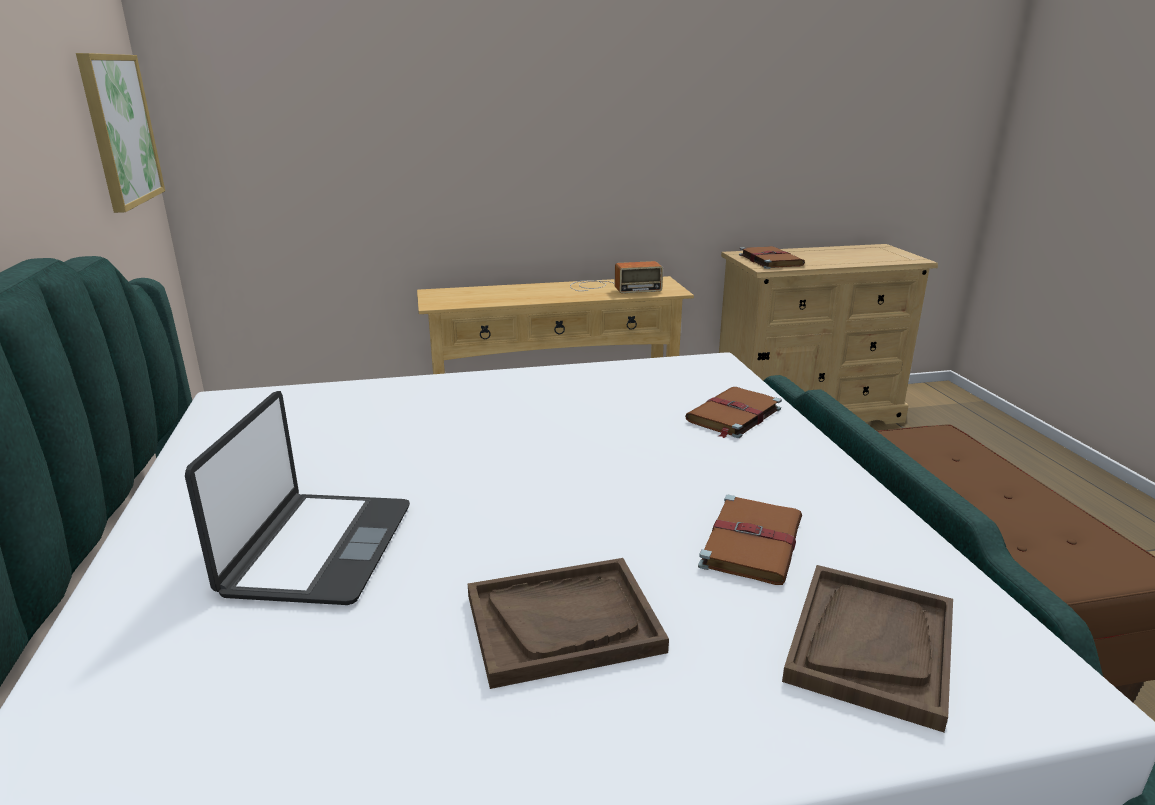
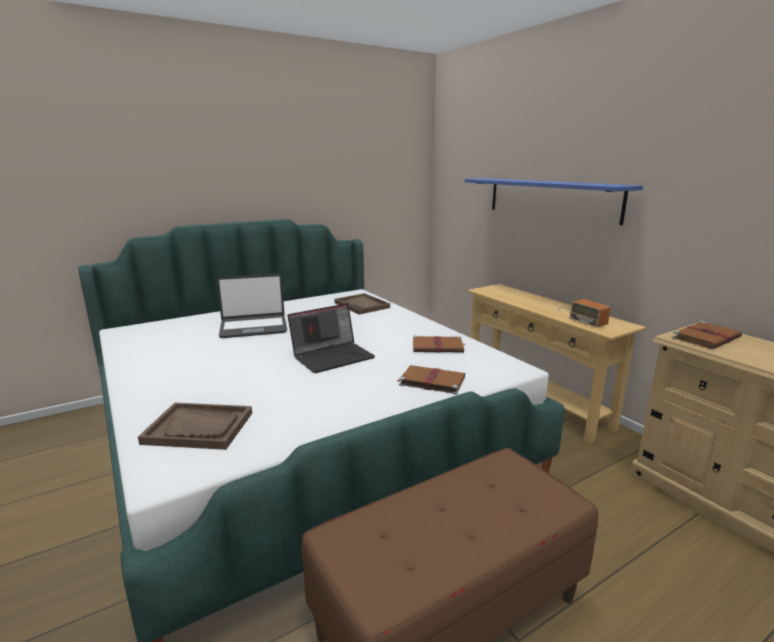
camera: 70 degrees right, 5 degrees down
(120, 130) = (398, 184): picture -> none
(491, 130) = (551, 199): none -> blue shelf
(563, 623) = (213, 368): brown tray -> brown tray (362, 305)
(589, 472) = (333, 356): none -> laptop
(752, 542) = (281, 397): brown book -> brown book (438, 347)

